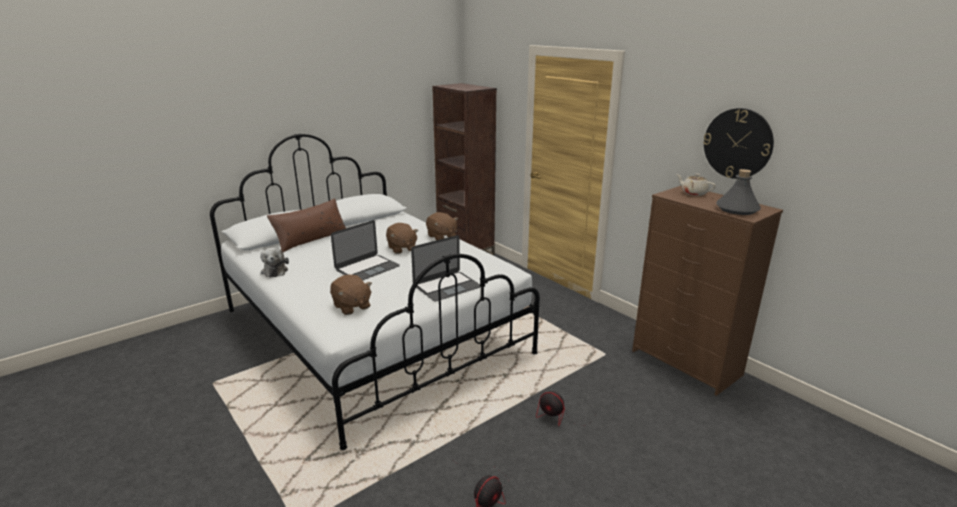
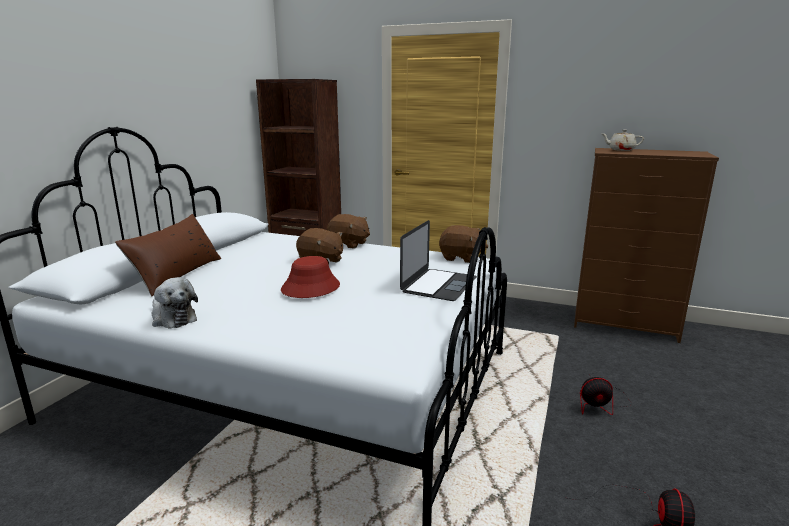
camera: 30 degrees left, 5 degrees down
(351, 306) = (361, 331): brown plush toy -> brown plush toy (461, 258)
(367, 268) = (310, 288): laptop -> red hat
(737, 143) = (651, 97): wall clock -> none
(737, 209) = (682, 153): grey bottle -> none

